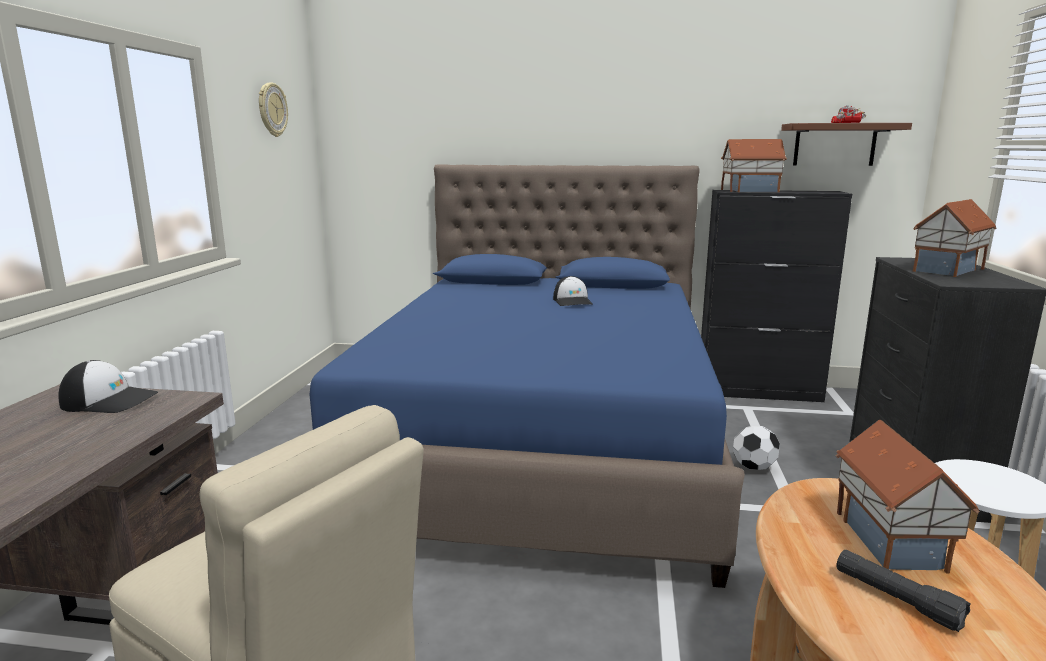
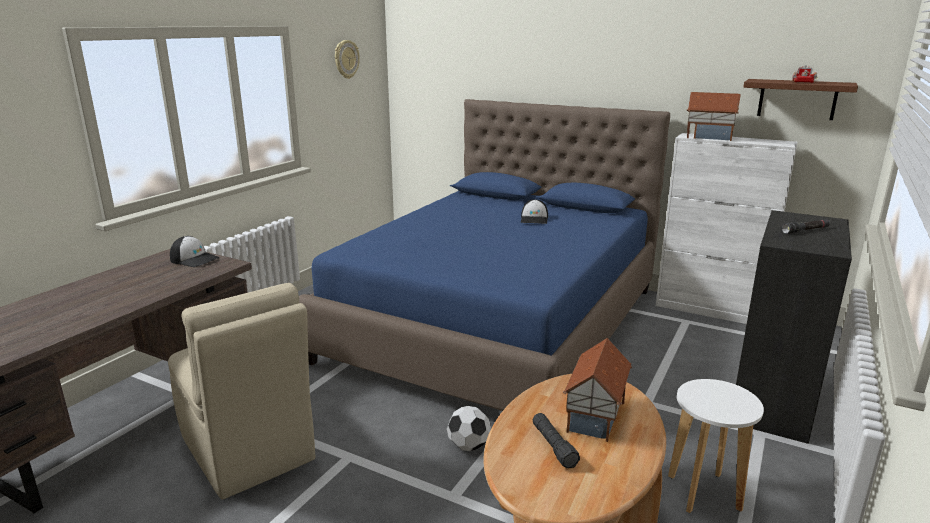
camera: 20 degrees right, 5 degrees up
(754, 467) = (645, 367): football -> football (468, 446)
(759, 392) = (710, 310): black cabinet -> white cabinet
(949, 270) = (805, 230): toy house -> black flashlight

